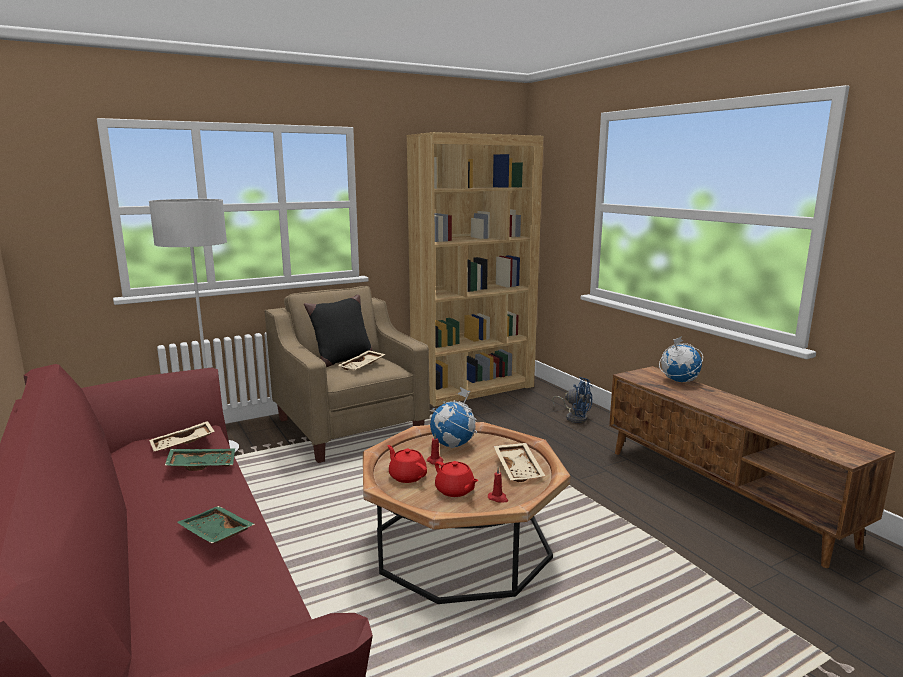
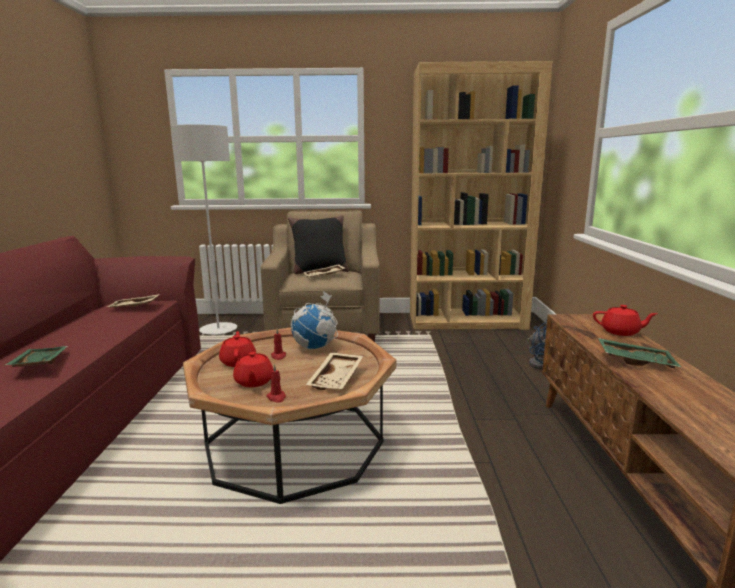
camera: 30 degrees right, 0 degrees up
(202, 465) = (118, 321): green tray -> green tray (635, 361)
(678, 381) = (621, 332): globe -> red teapot

